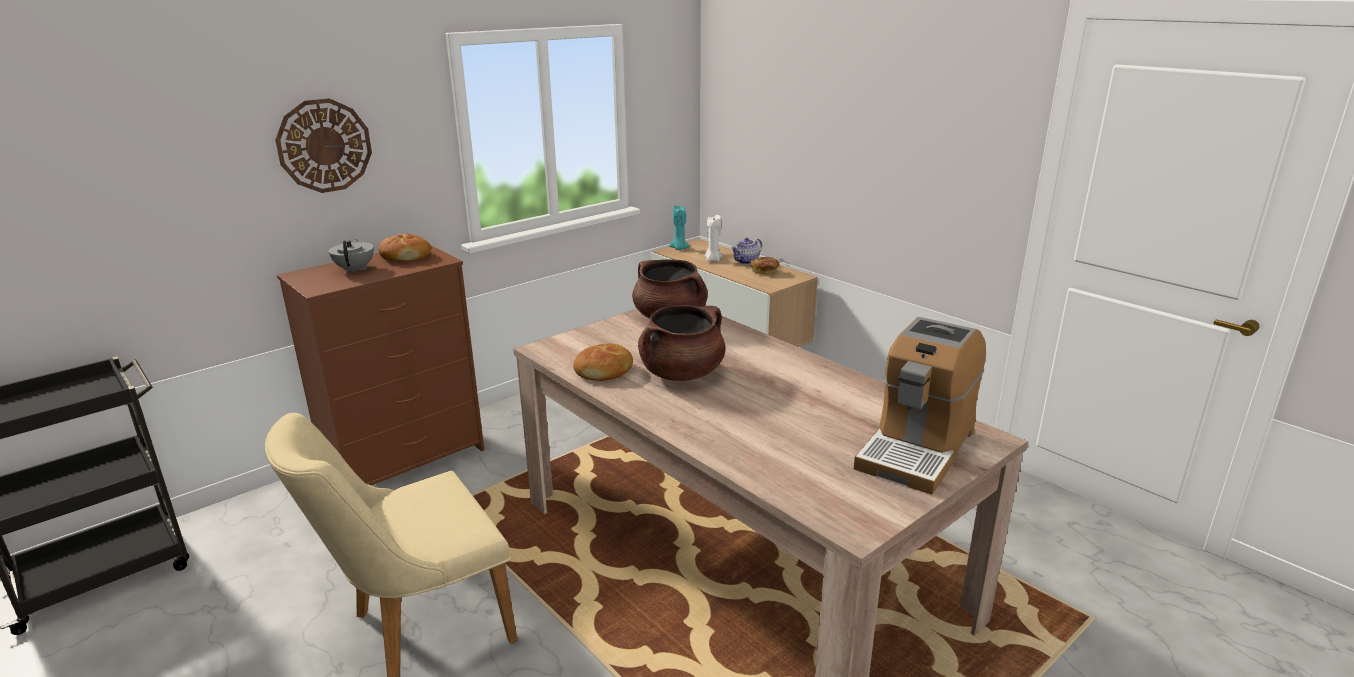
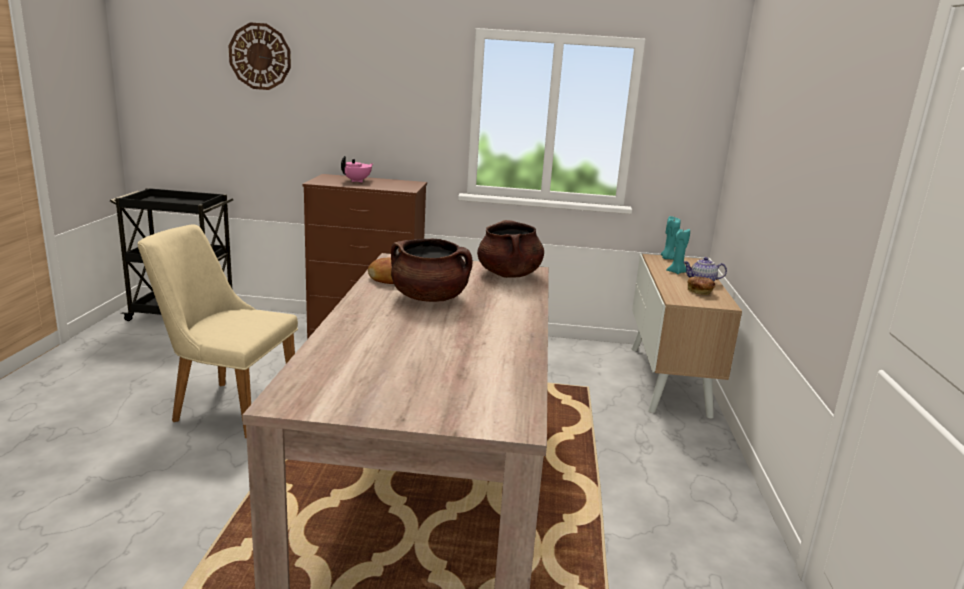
camera: 45 degrees right, 5 degrees down
(324, 145) = (371, 95): wall clock -> wall clock (260, 56)
(355, 269) = (357, 181): grey teapot -> pink teapot
(405, 256) = (396, 183): bread -> none
(713, 259) = (676, 272): white candle -> turquoise candle
(916, 448) = (447, 399): coffee machine -> none

